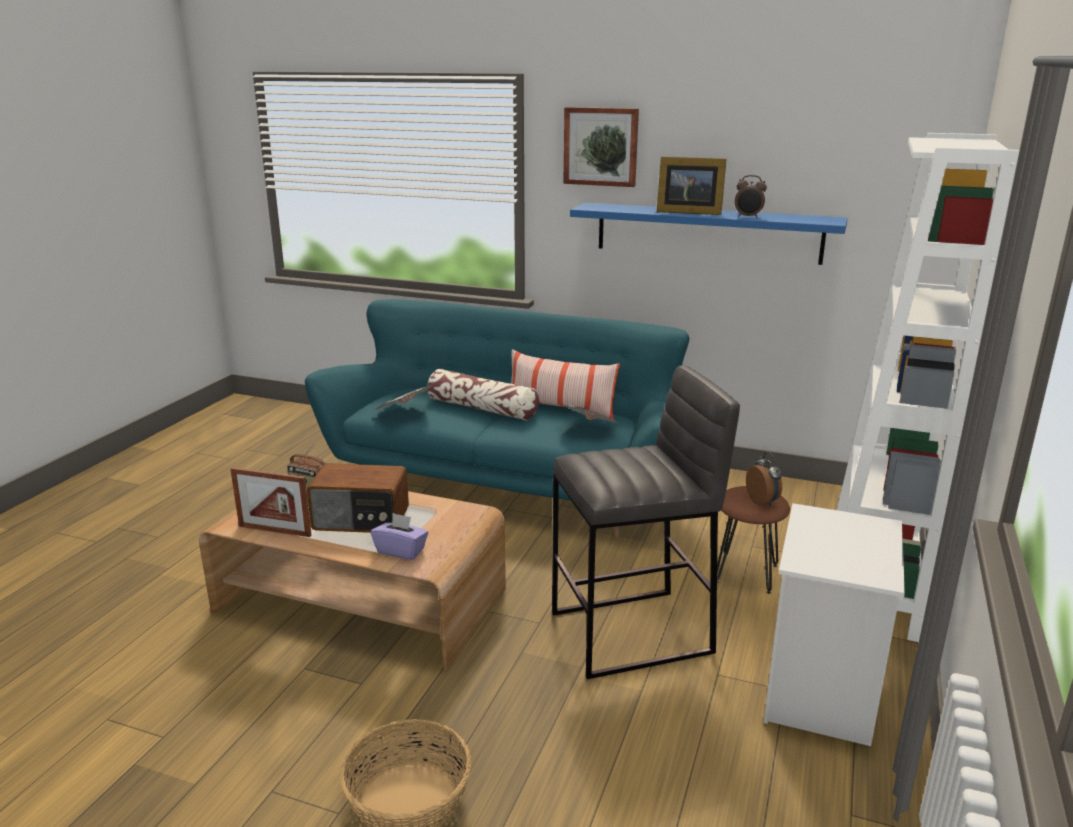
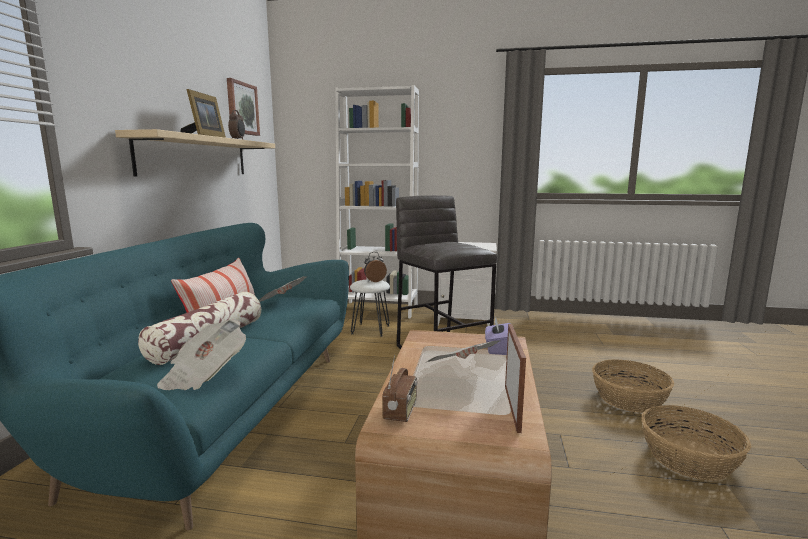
camera: 100 degrees left, 10 degrees down
(250, 780) = (689, 458): none -> basket
(361, 520) = (461, 370): radio -> newspaper
(601, 146) = (120, 73): picture -> picture (242, 108)
(707, 232) = (196, 156): blue shelf -> beige shelf
(745, 573) = (370, 330): brown stool -> white stool

